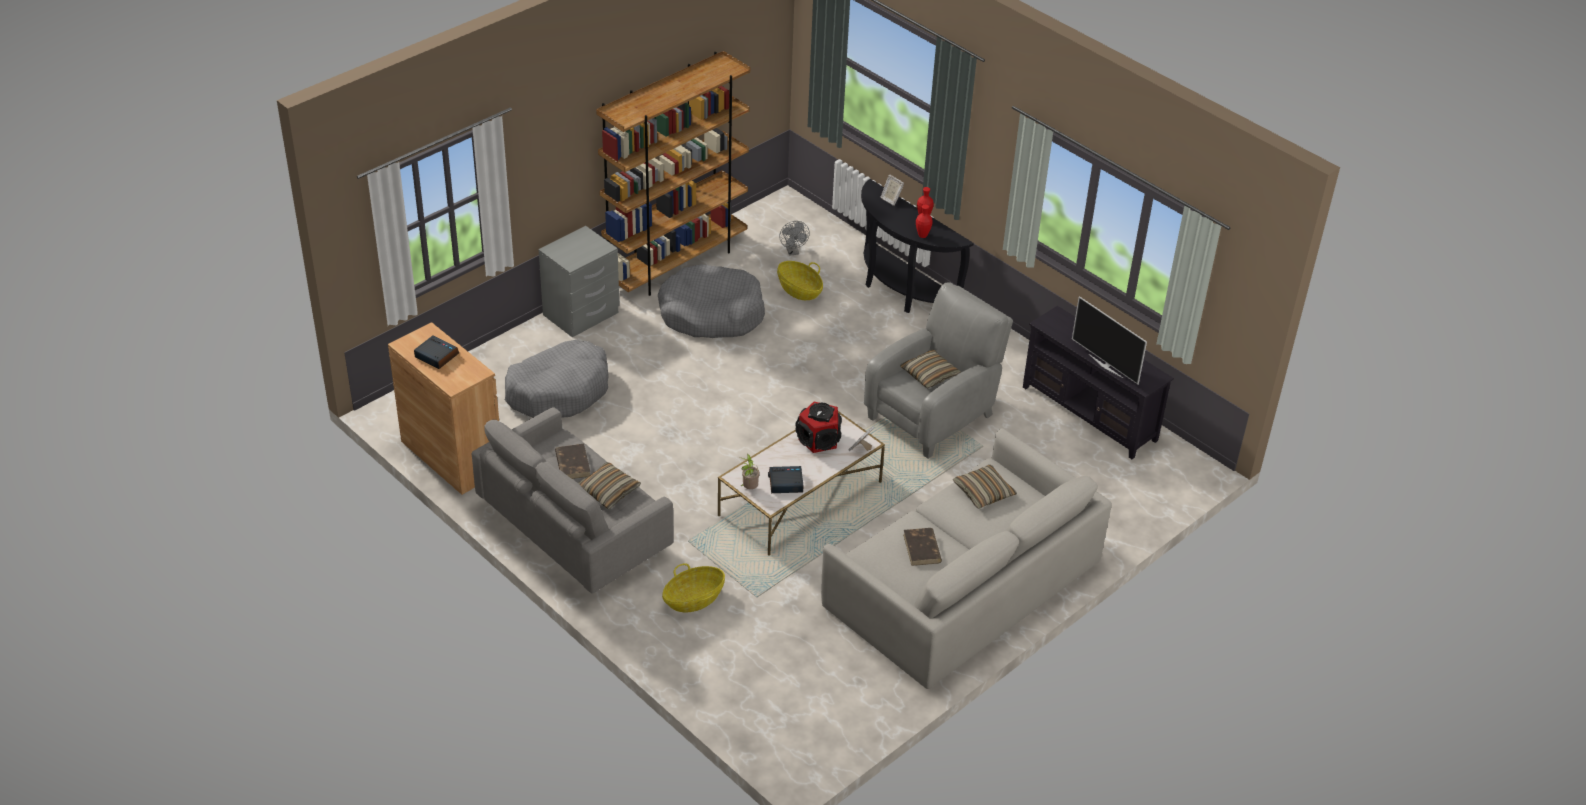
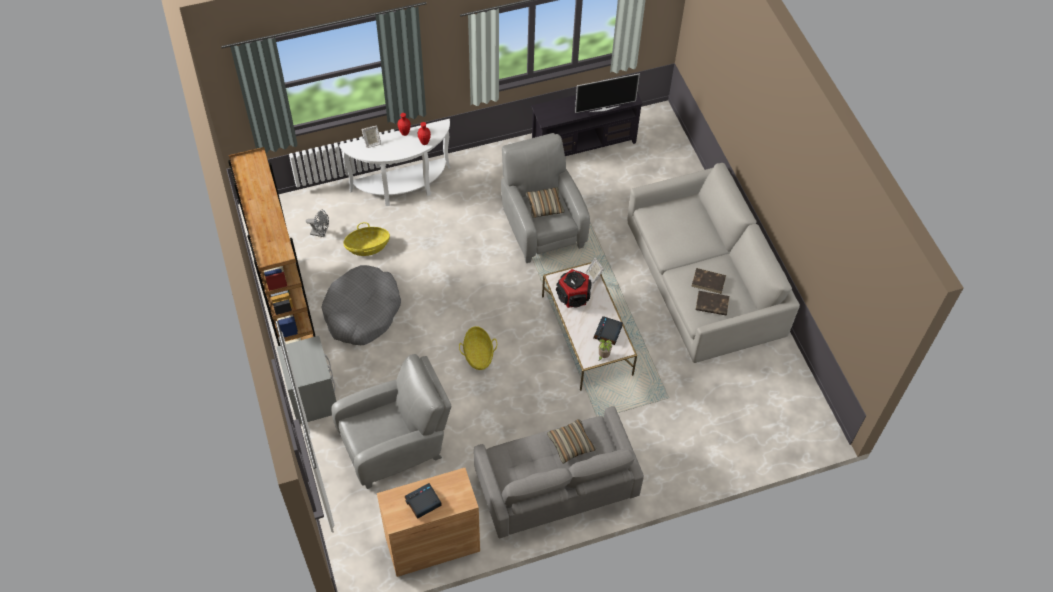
camera: 65 degrees left, 15 degrees up
(559, 391) = (395, 444): grey dog bed -> grey armchair
(572, 463) = (531, 457): brown book -> brown book (711, 304)
(693, 599) = (655, 436): basket -> basket (478, 355)
(900, 290) = (403, 188): black console table -> white console table
(983, 492) = (670, 227): pillow -> none

